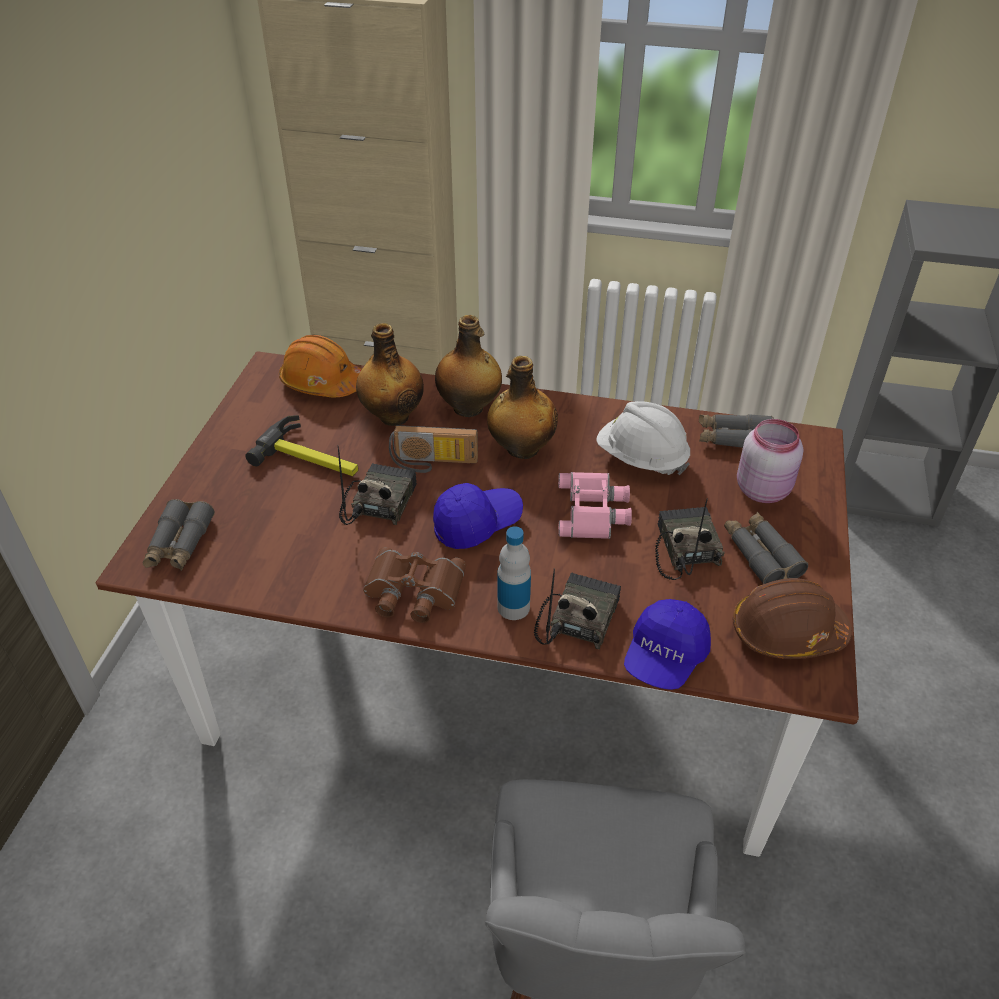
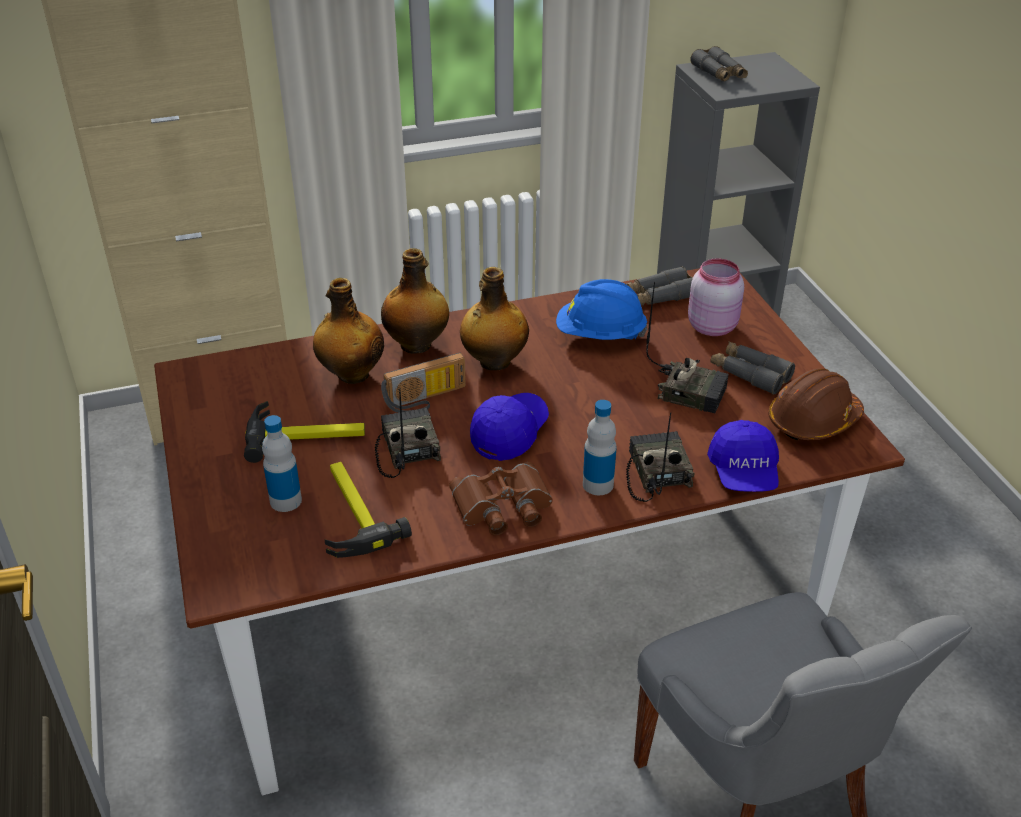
camera: 30 degrees left, 5 degrees down
(180, 544) = (244, 555): grey binoculars -> grey binoculars (719, 73)
(248, 509) = (286, 501): none -> bottle
(287, 542) = (351, 512): none -> hammer
(322, 382) = (253, 369): orange hard hat -> none
(594, 511) = (597, 388): pink binoculars -> none
(641, 458) = (600, 335): white hard hat -> blue hard hat
(683, 548) = (690, 391): radio -> radio turned 150 degrees clockwise

